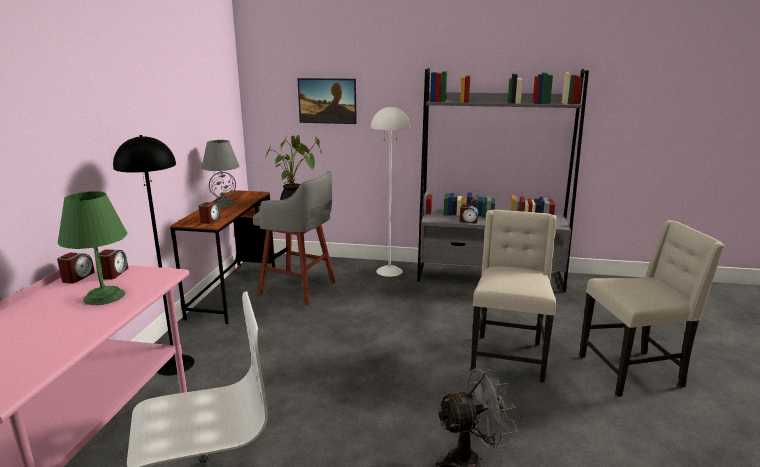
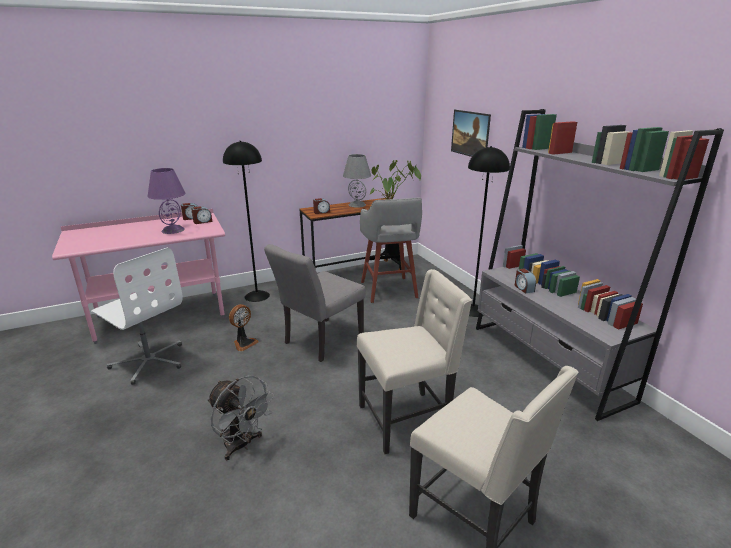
camera: 55 degrees right, 5 degrees up
(105, 296) = (173, 230): green table lamp -> purple table lamp
(276, 406) = (244, 343): none -> fan
(341, 357) = (319, 342): none -> grey chair
(389, 271) = (473, 310): white floor lamp -> black floor lamp

